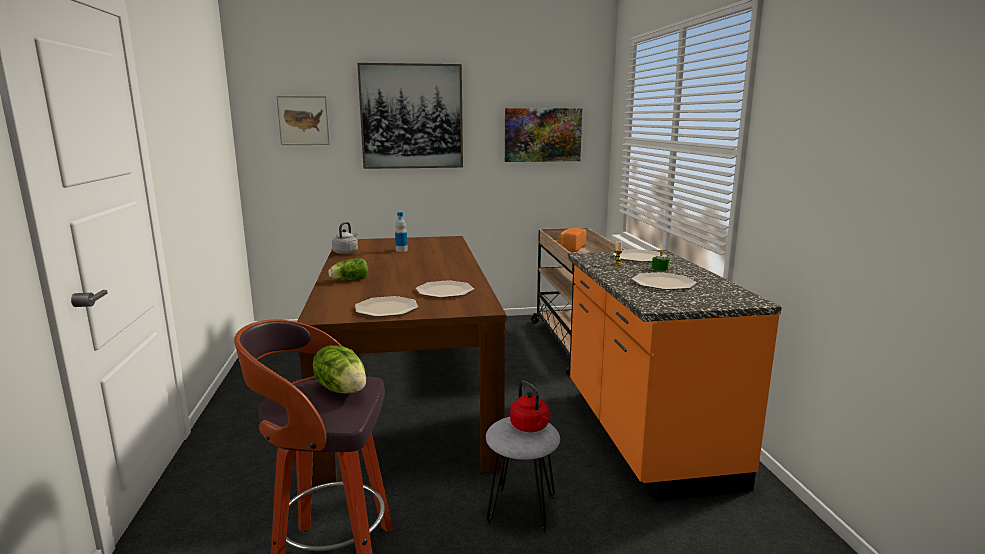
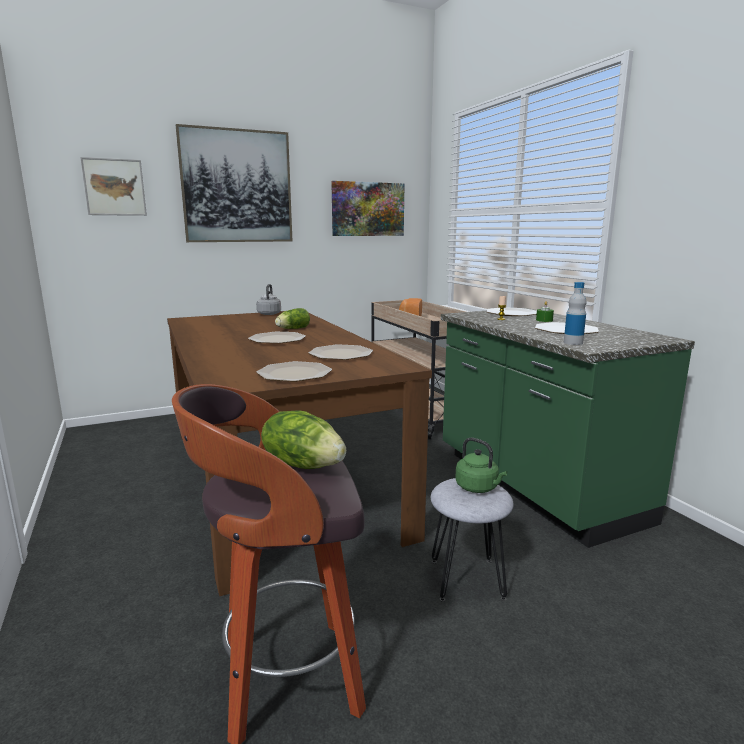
camera: 15 degrees left, 0 degrees up
(346, 252) = (191, 328): grey kettle -> grey kettle (269, 314)
(348, 280) = (220, 351): lettuce -> lettuce (292, 329)
(401, 250) = (252, 323): bottle -> bottle (573, 343)
(406, 270) = (277, 339): none -> plate
(530, 427) = (478, 488): red kettle -> green kettle
(645, 435) = (535, 487): orange counter -> green counter

